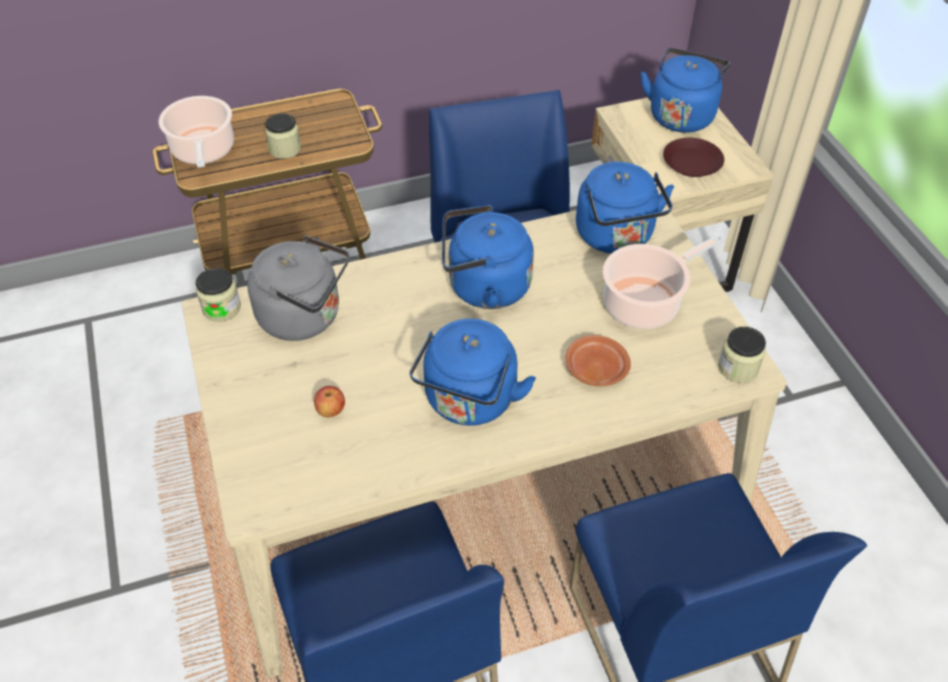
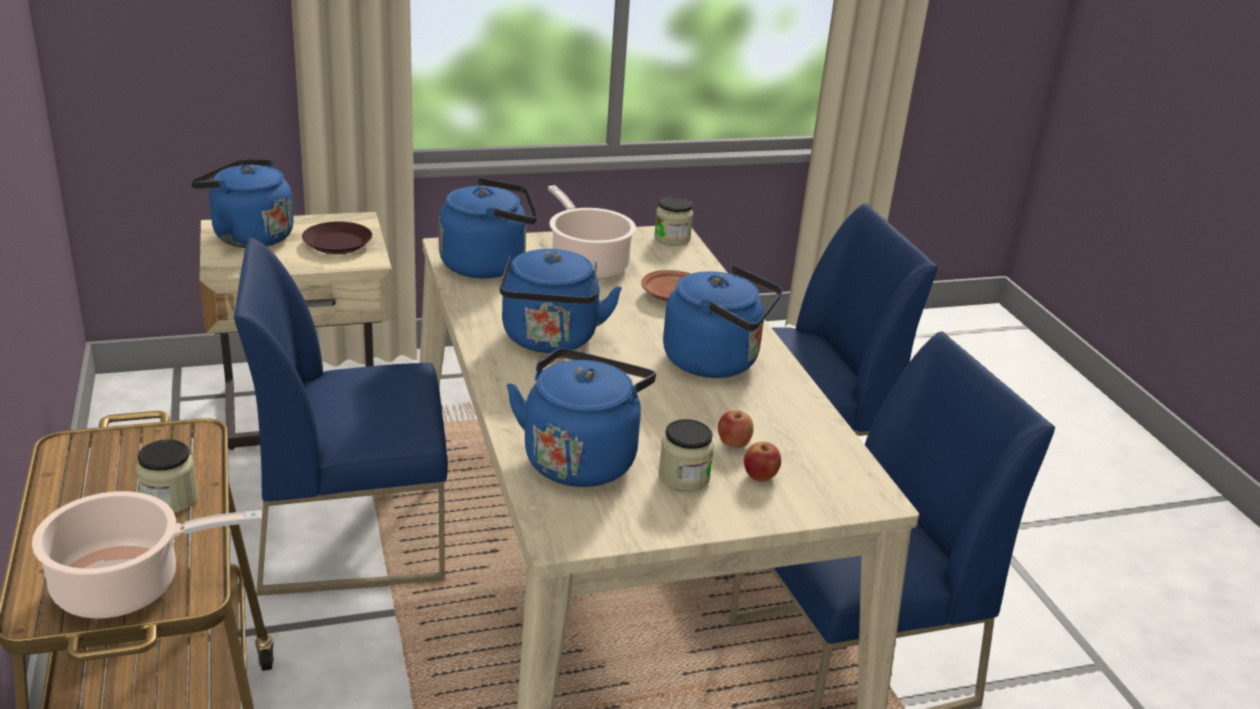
camera: 90 degrees left, 20 degrees down
(221, 308) = (556, 526): jar -> jar (684, 477)
(282, 427) = (760, 477): none -> apple
(305, 316) = (581, 458): grey kettle -> blue kettle

